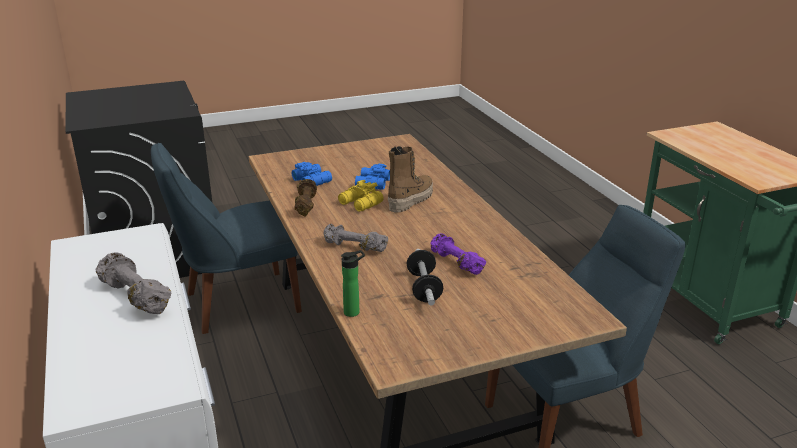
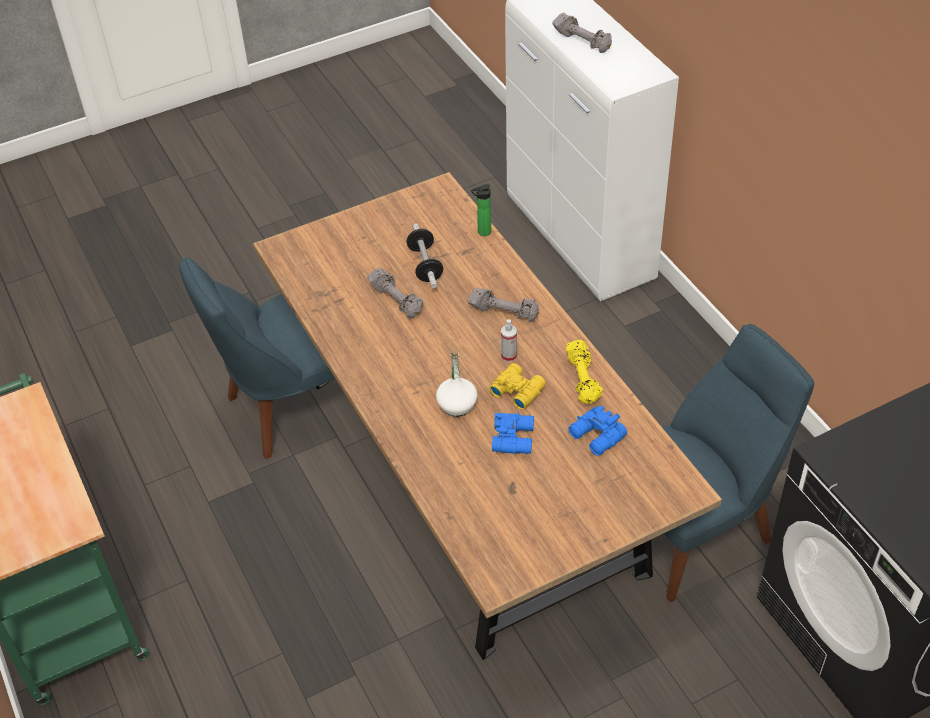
camera: 175 degrees right, 20 degrees up
(305, 205) = (583, 379): brown dumbbell -> yellow dumbbell
(360, 221) = (509, 356): none -> spray bottle
(410, 200) = (457, 405): boot -> white bottle
(455, 263) = (397, 300): purple dumbbell -> grey dumbbell

